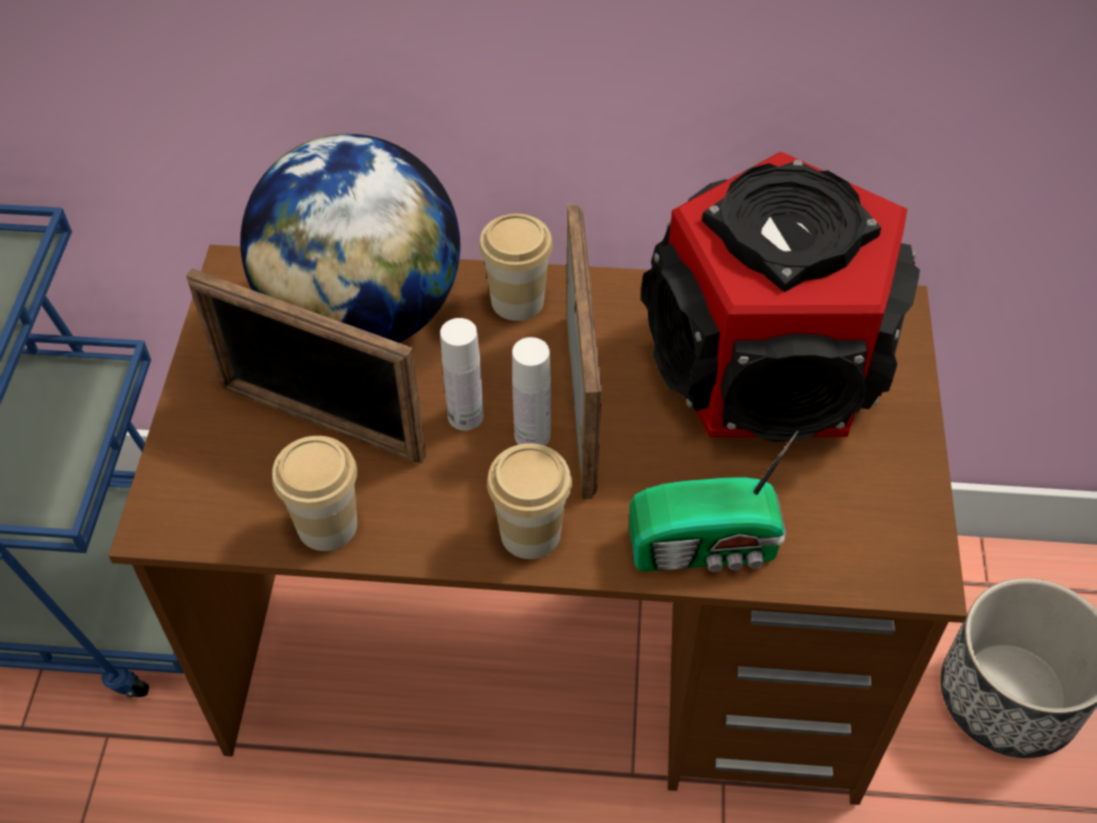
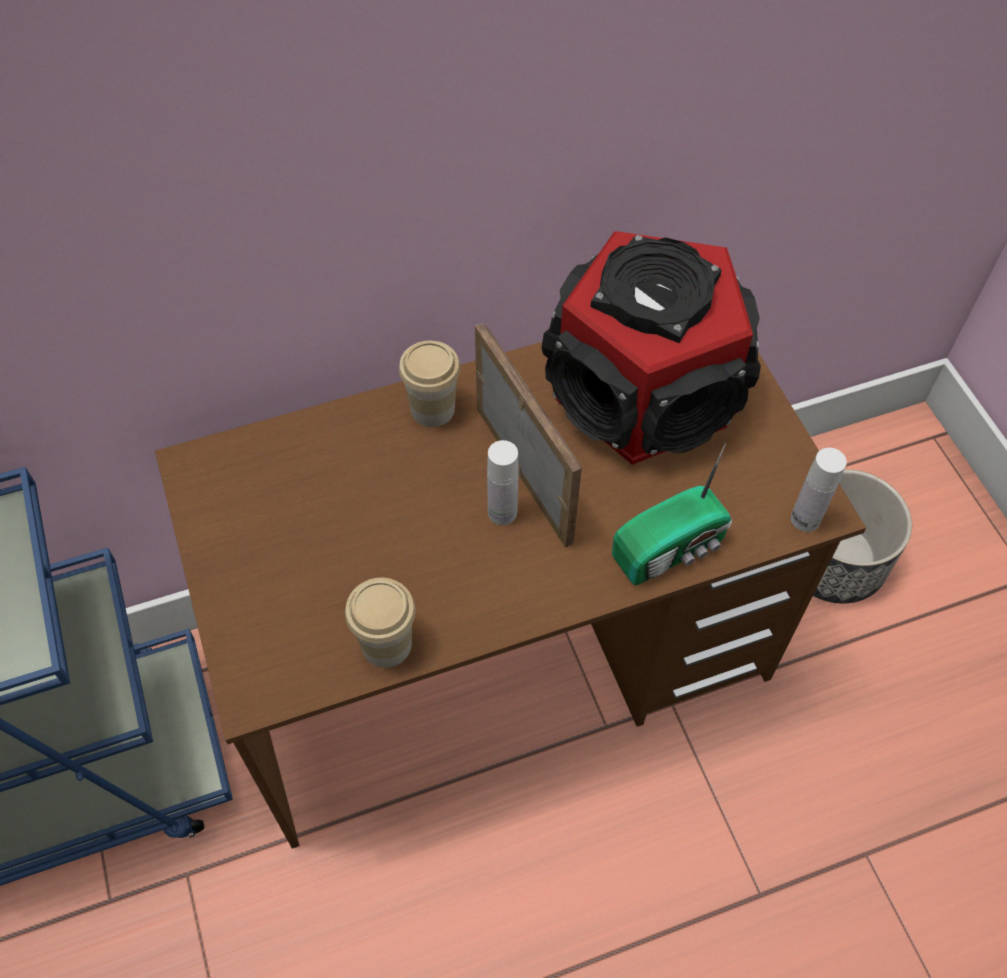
camera: 25 degrees left, 5 degrees up
(320, 422) = (334, 564): picture frame -> none
(363, 316) = (319, 465): globe -> none
(465, 416) = (444, 516): white bottle -> white bottle (805, 519)
(530, 533) = (542, 588): cup -> none

